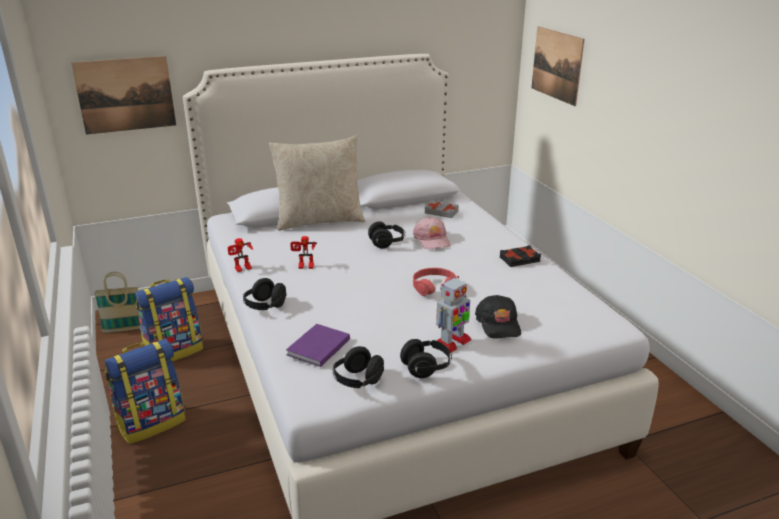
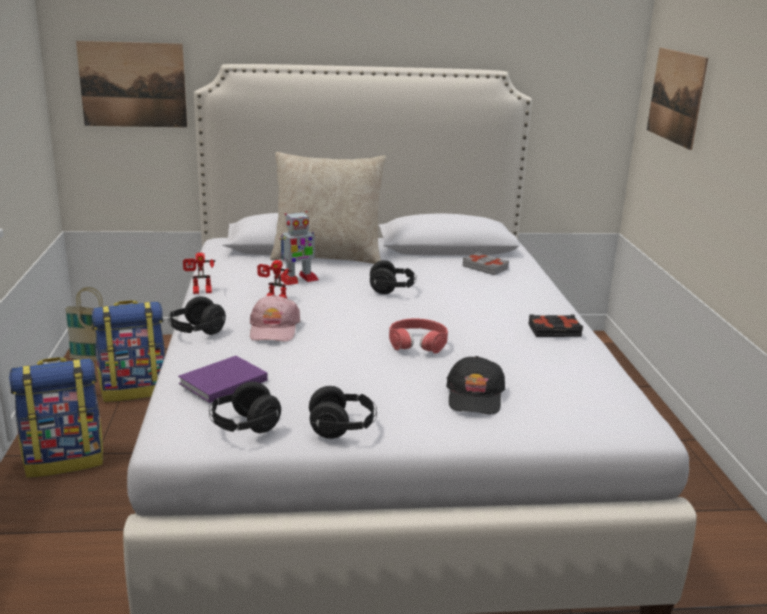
camera: 15 degrees right, 5 degrees down
(432, 240) = (452, 294): pink cap -> pink cap (274, 329)
(451, 343) = (396, 406): toy robot -> toy robot (298, 279)

